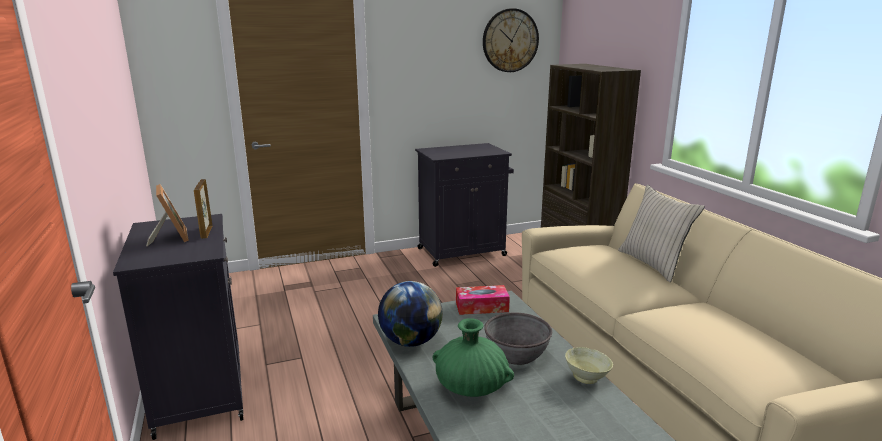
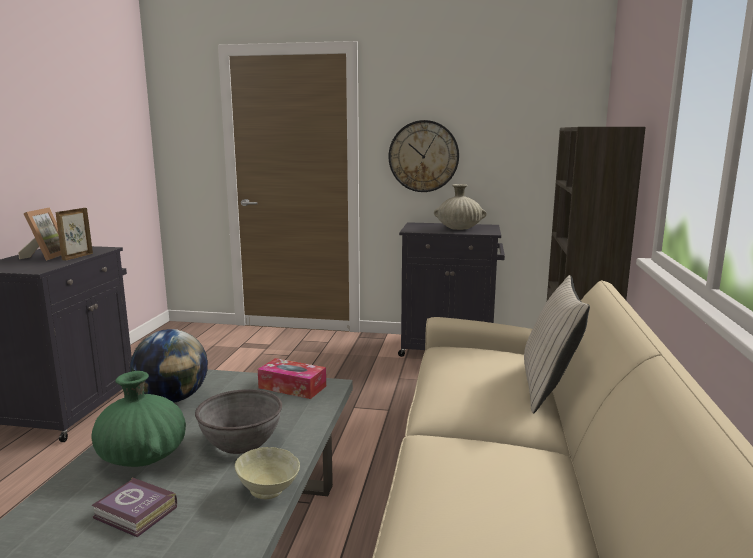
camera: 30 degrees right, 5 degrees down
(470, 151) = (459, 229): none -> beige vase
(510, 40) = (533, 102): wall clock -> wall clock (423, 156)
(535, 421) = (135, 513): none -> book

